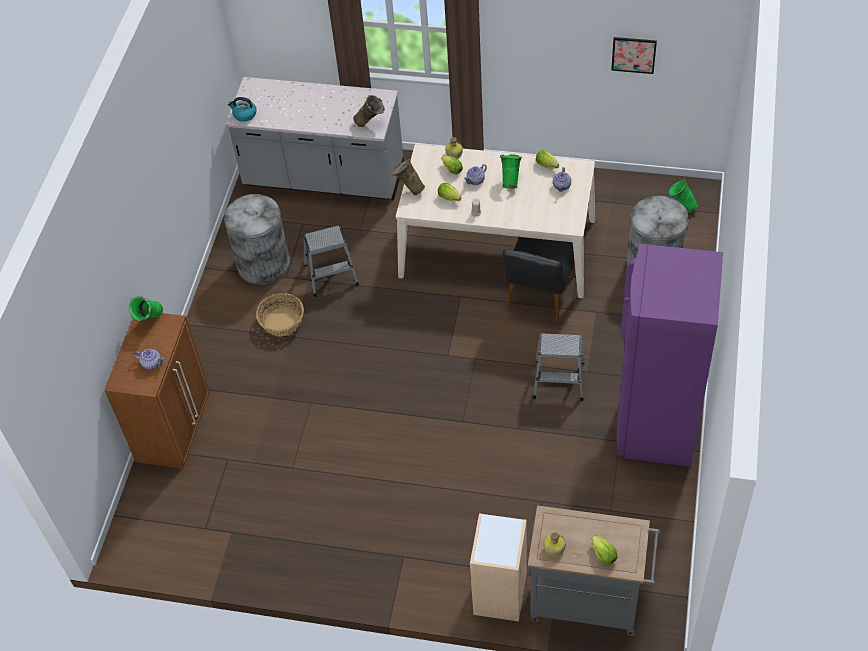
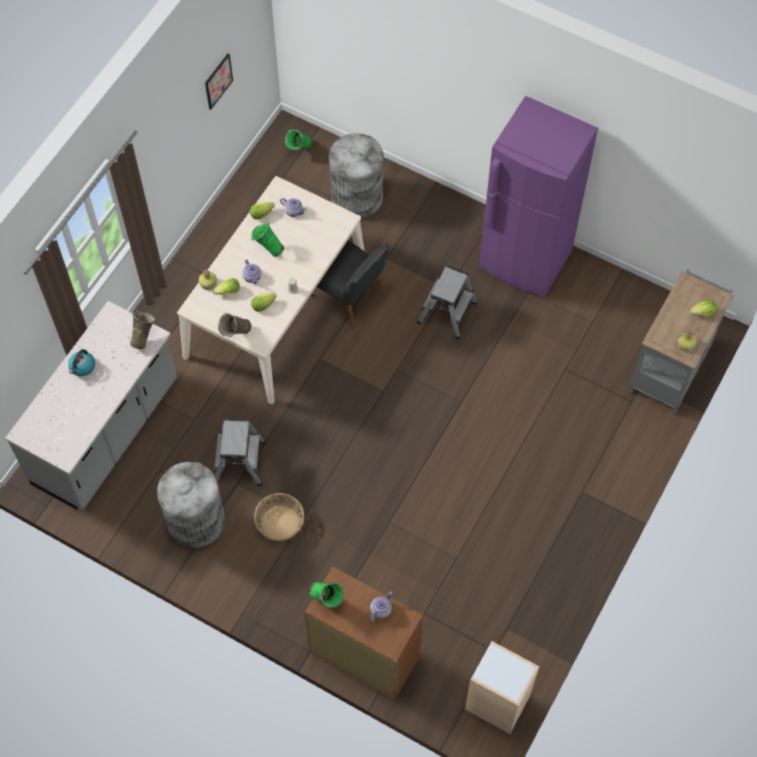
camera: 75 degrees left, 10 degrees up
(244, 115) = (66, 450): kettle -> kettle (82, 367)
(499, 594) = (642, 430): bookcase -> bookcase (497, 703)

